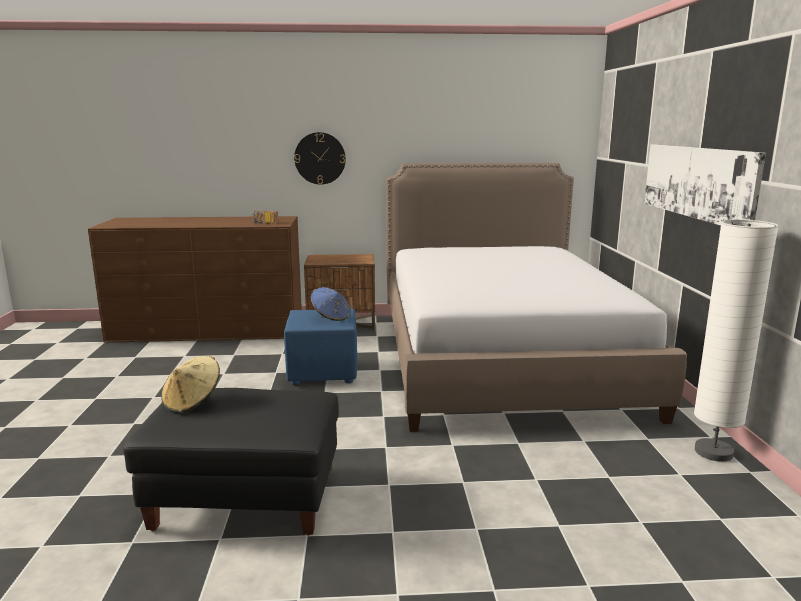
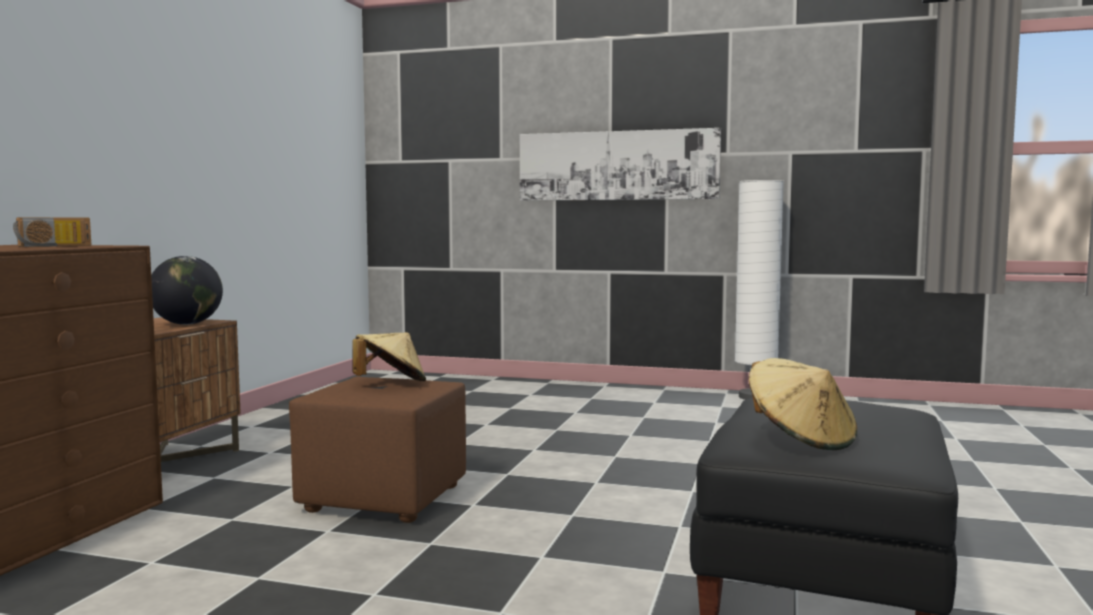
camera: 70 degrees left, 10 degrees down
(320, 158) = (60, 117): wall clock -> none
(322, 373) = (385, 499): blue ottoman -> brown ottoman
(331, 317) = (390, 384): blue hat -> beige hat
(352, 261) = (187, 324): none -> globe
(501, 358) = (470, 413): bed -> none

